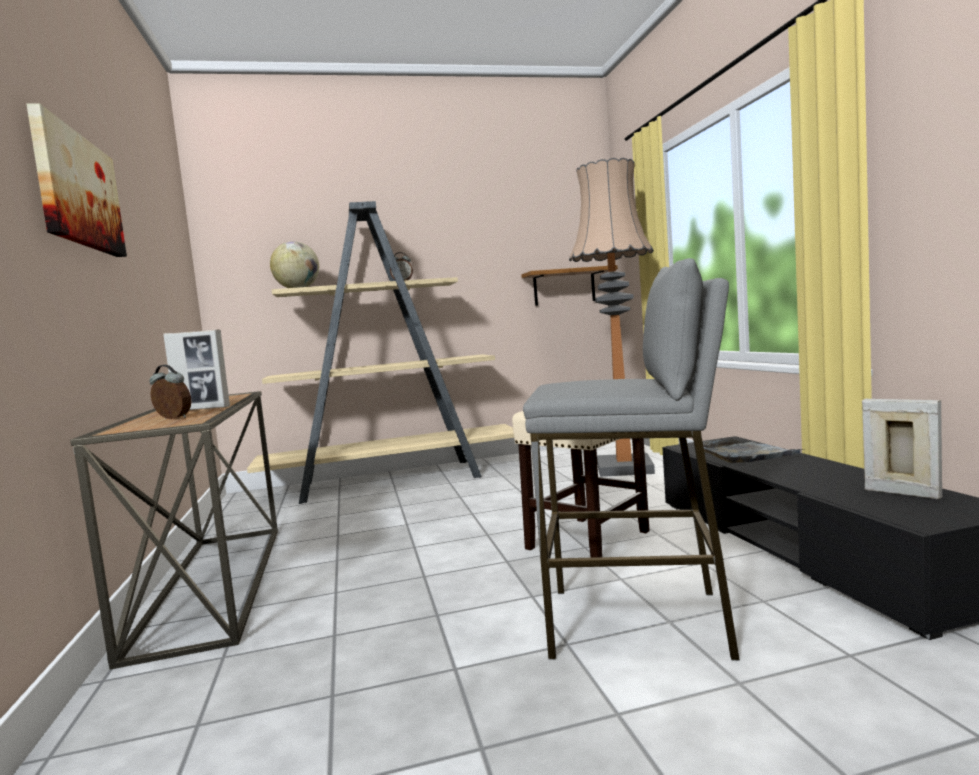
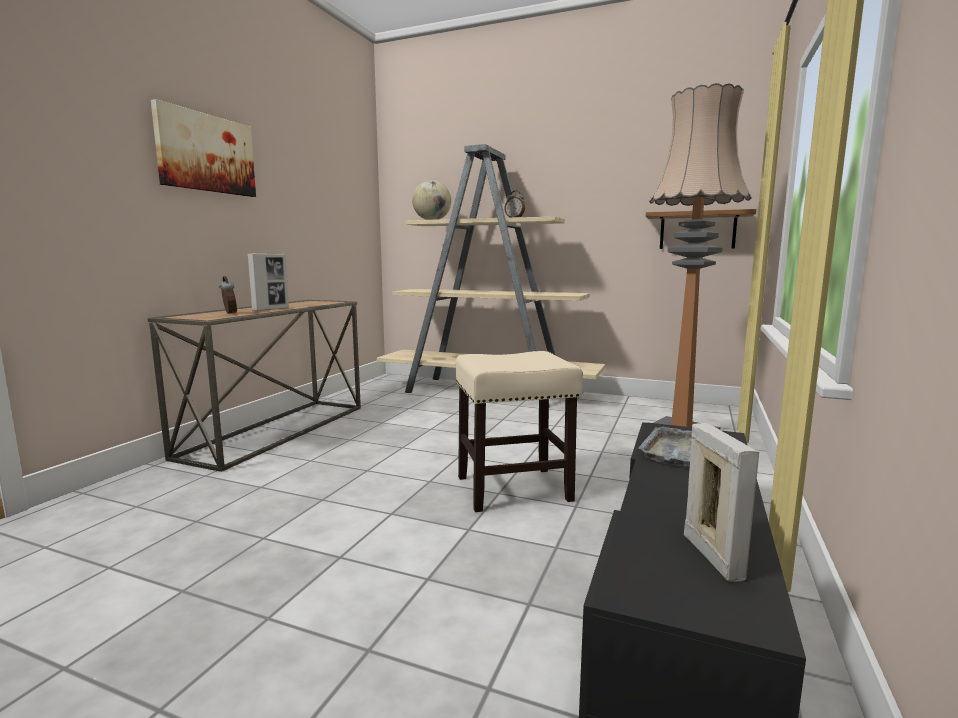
camera: 35 degrees right, 5 degrees up
(202, 409) = (271, 309): picture frame -> picture frame turned 90 degrees counterclockwise
(637, 623) = (407, 567): grey stool -> none

